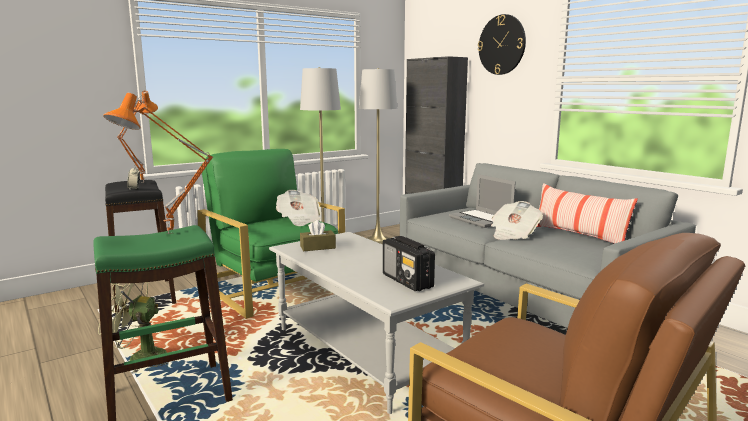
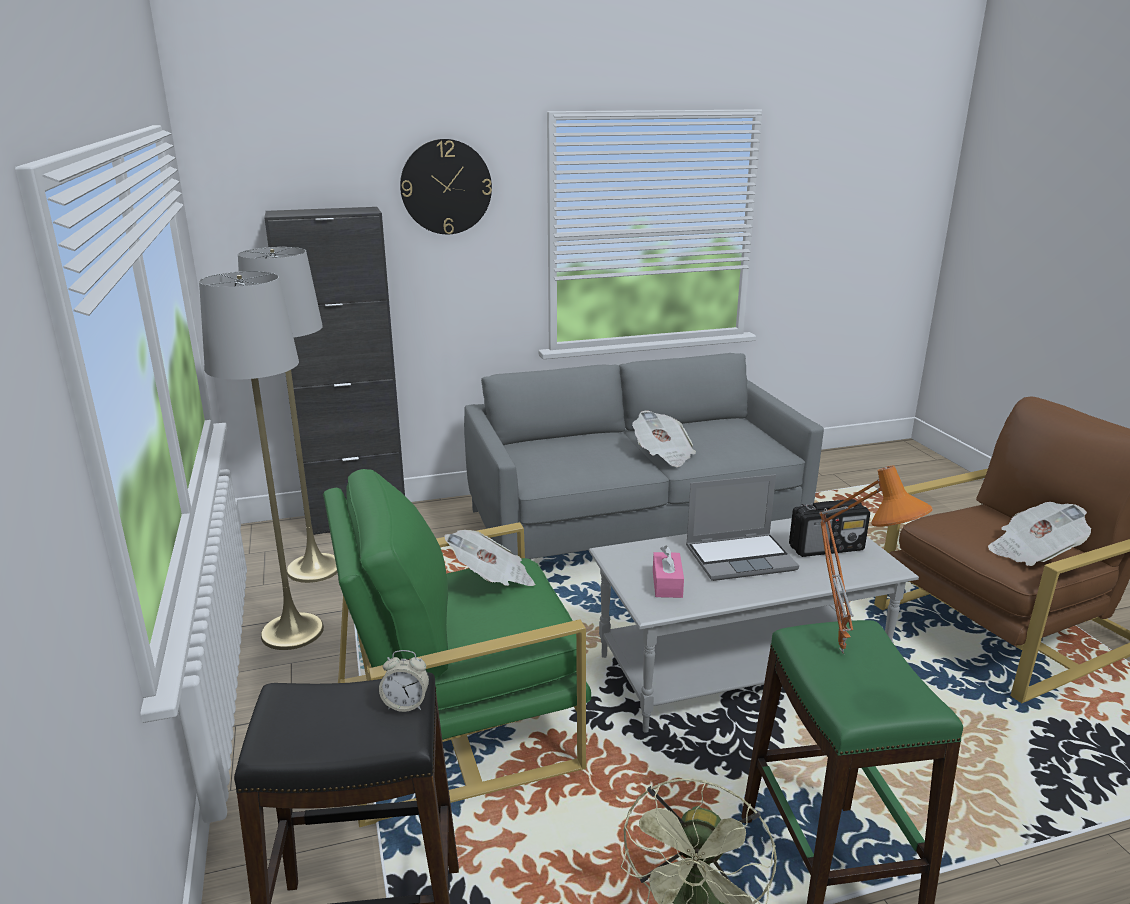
camera: 70 degrees left, 10 degrees up
(141, 182) = (299, 700): orange table lamp -> none
(317, 247) = (667, 584): brown tissue box -> pink tissue box
(482, 220) = (589, 454): laptop -> laptop (741, 558)
(495, 365) = (1033, 552): none -> newspaper
(578, 235) = (687, 428): pillow -> none

